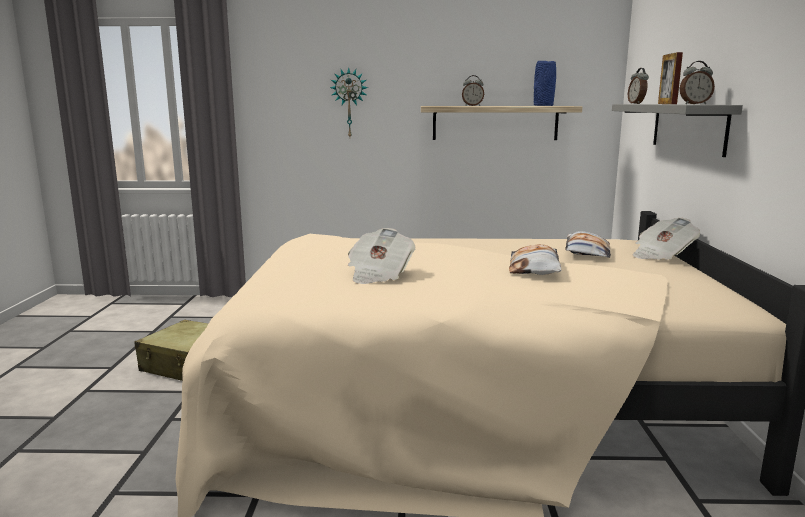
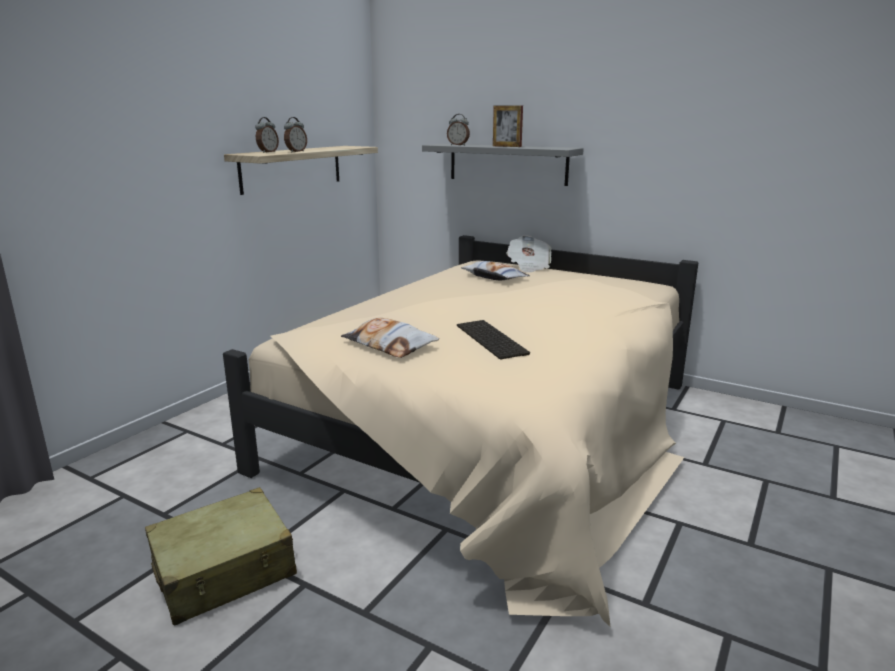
camera: 60 degrees left, 5 degrees up
(349, 103) = (142, 156): wall clock -> none
(379, 274) = (493, 339): newspaper -> keyboard
(535, 268) = (526, 297): pillow -> pillow (389, 345)
(543, 105) = (335, 147): blue vase -> none
(694, 104) = (545, 147): alarm clock -> alarm clock (267, 152)

